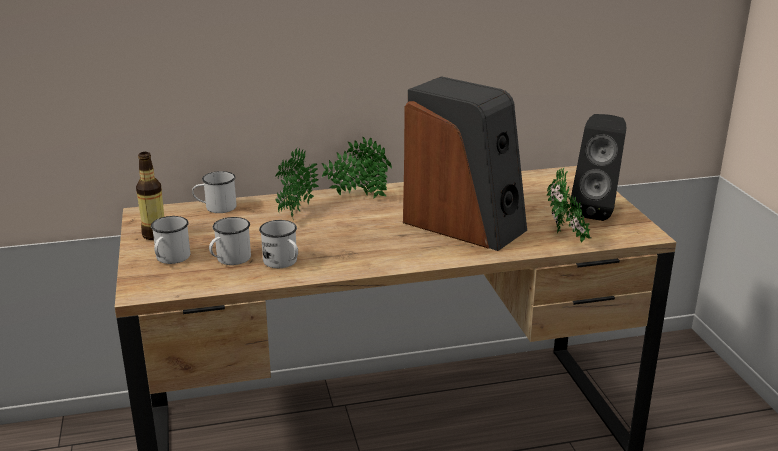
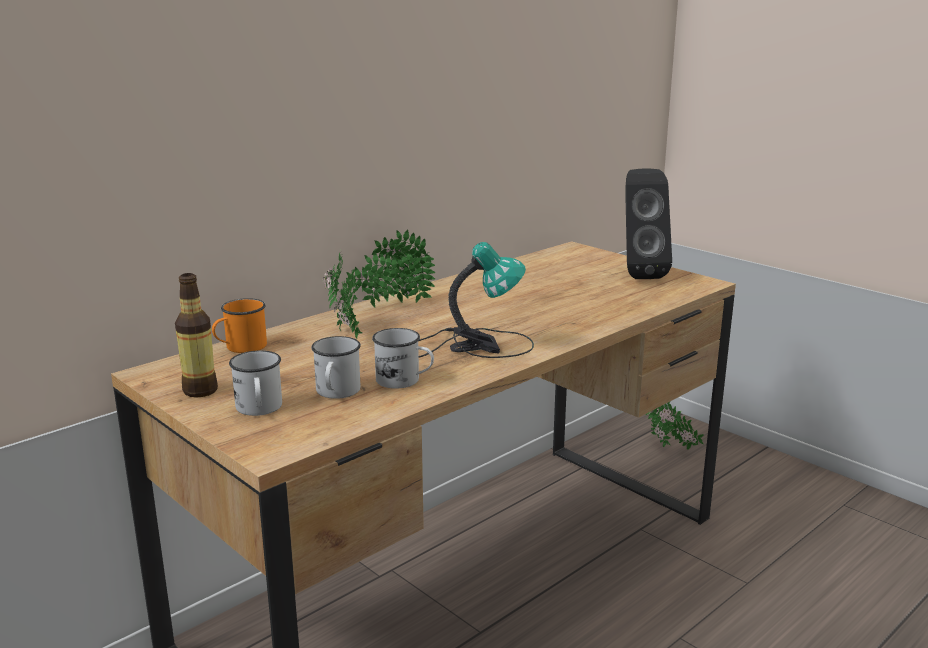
camera: 30 degrees left, 5 degrees down
(216, 208) = (240, 348): white mug -> orange mug
(364, 245) = (467, 346): none -> table lamp
(464, 225) = (539, 307): speaker -> none
(565, 237) = (645, 299): potted plant -> potted plant (671, 448)

